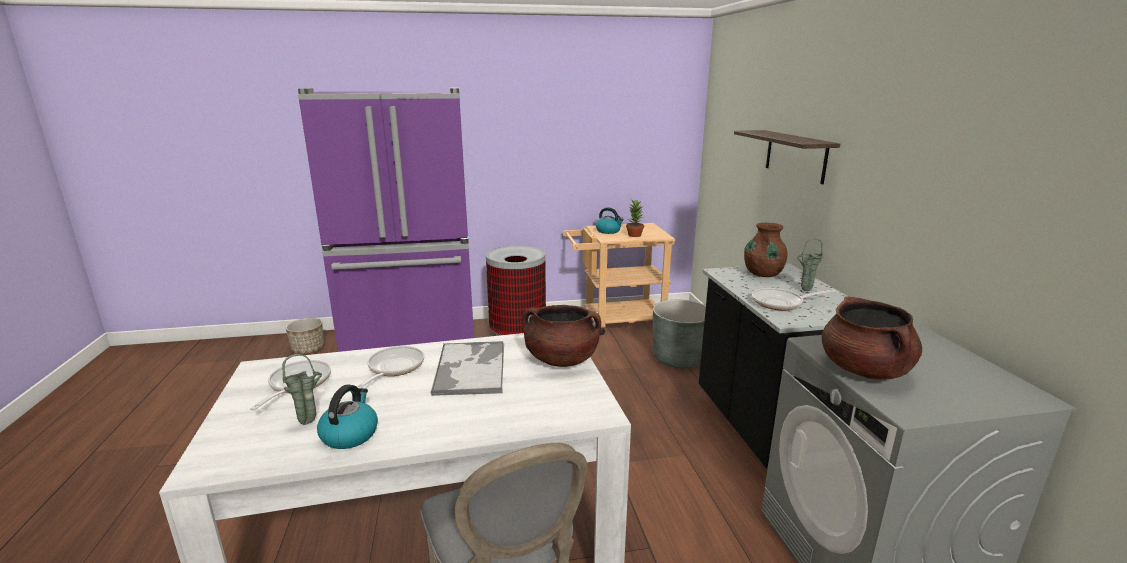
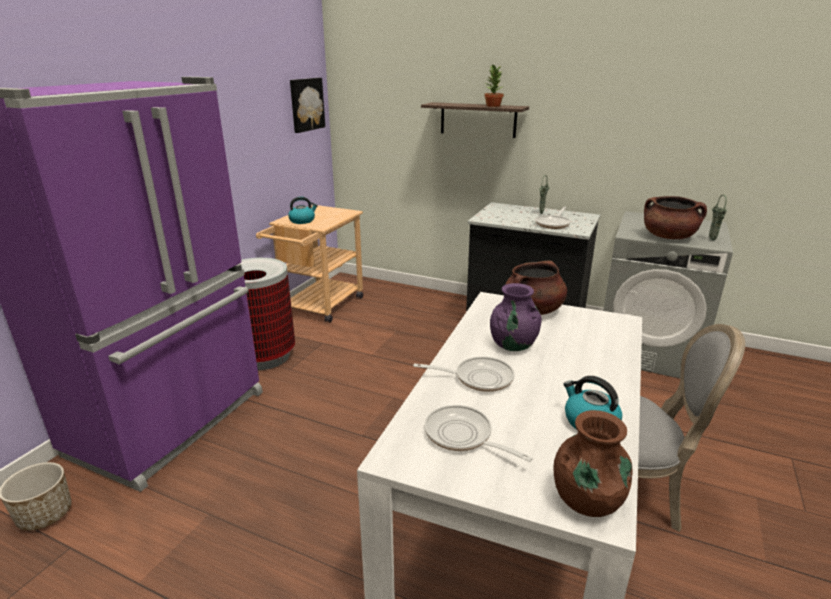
camera: 55 degrees left, 5 degrees up
(310, 422) = (553, 439): green vase -> green vase (711, 239)
(393, 368) = (478, 378): frying pan -> frying pan turned 135 degrees clockwise
(470, 368) = (513, 345): tray -> purple vase
(634, 235) = (330, 217): potted plant -> potted plant (492, 106)
(664, 123) = (306, 104): none -> picture
(679, 358) = (409, 310): grey planter -> none
(763, 274) = (501, 212): brown vase -> brown vase (587, 500)

